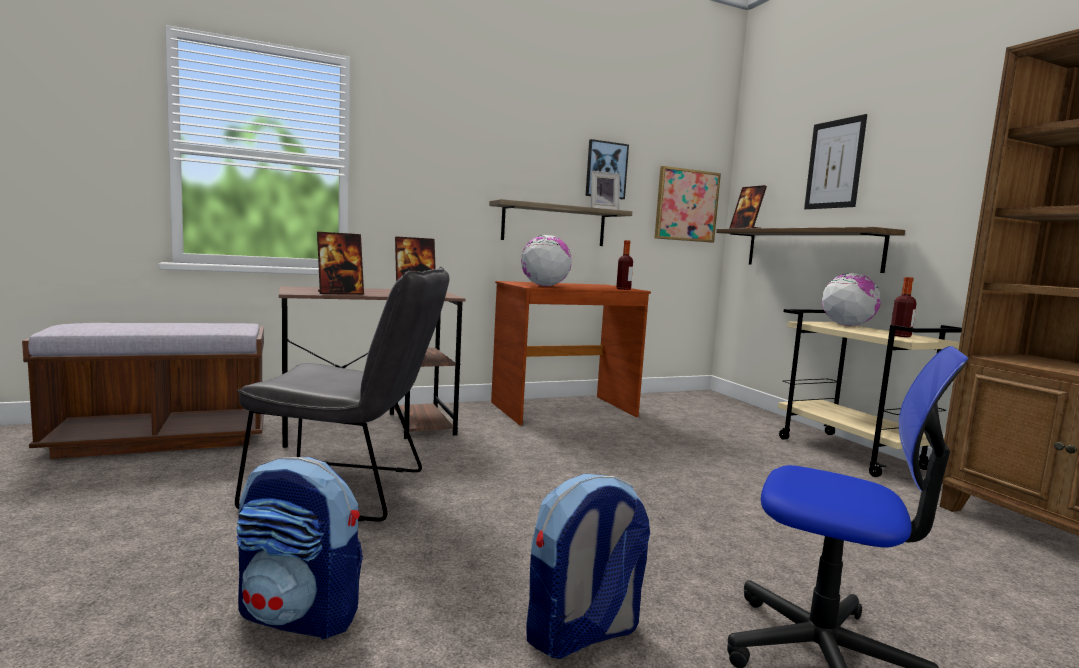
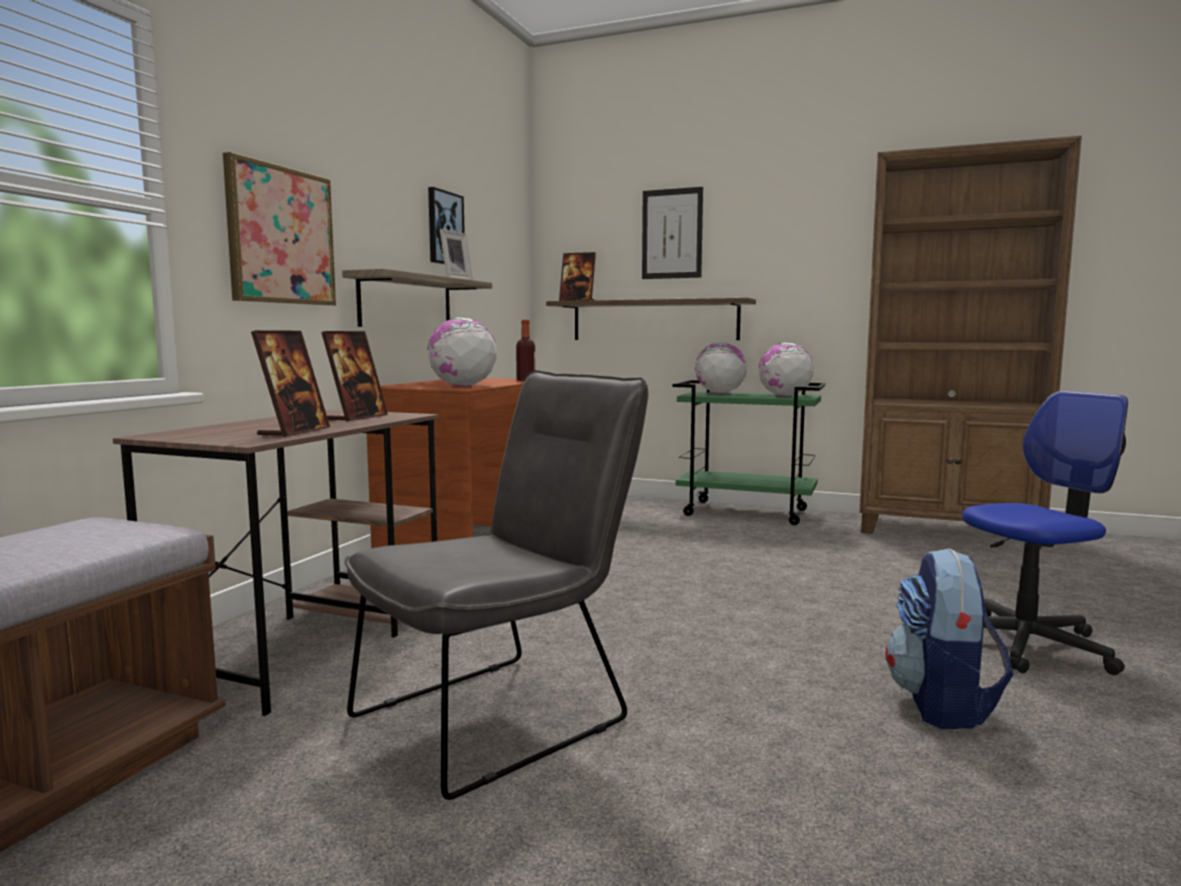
camera: 45 degrees left, 0 degrees up
(300, 615) = (798, 826): backpack -> none
(686, 205) = (507, 273): picture -> picture (280, 236)
(851, 453) = (747, 512): beige cart -> green cart
(900, 336) = (784, 396): bottle -> globe

